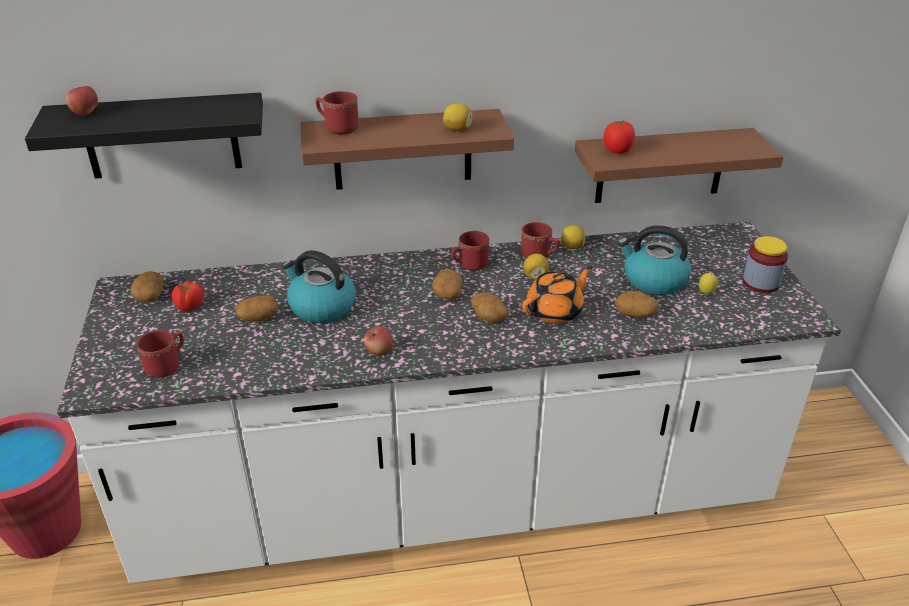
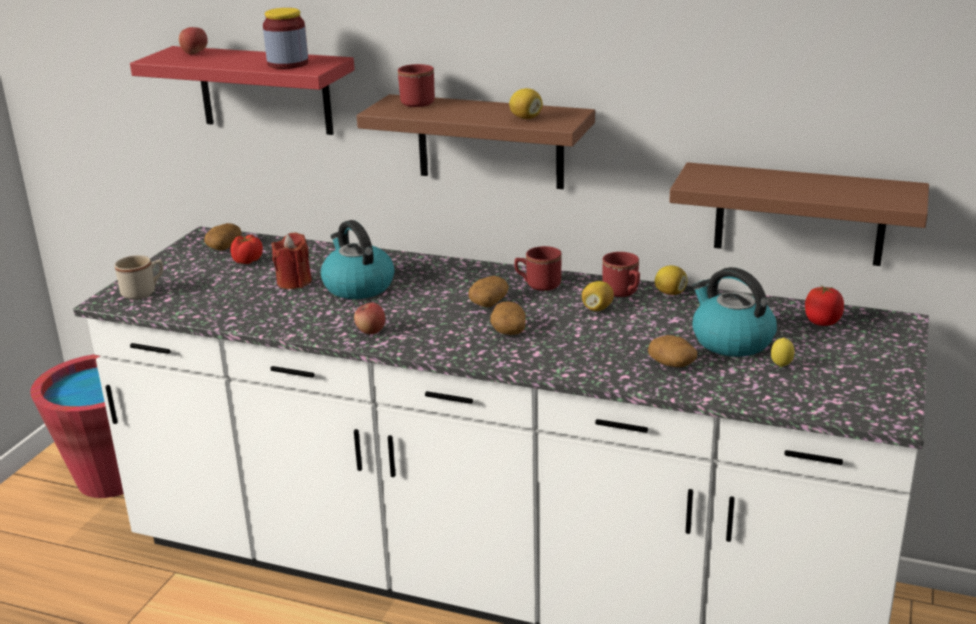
camera: 30 degrees right, 10 degrees down
(117, 370) = (144, 292): none -> beige mug
(161, 136) = (265, 90): black shelf -> red shelf
(167, 365) = (184, 298): red mug -> none
(258, 318) = (294, 282): potato -> red candle
(555, 311) = (584, 341): orange teapot -> none
(617, 151) = (721, 177): tomato -> tomato (822, 322)
(761, 283) = (867, 373): jar -> jar (288, 64)

